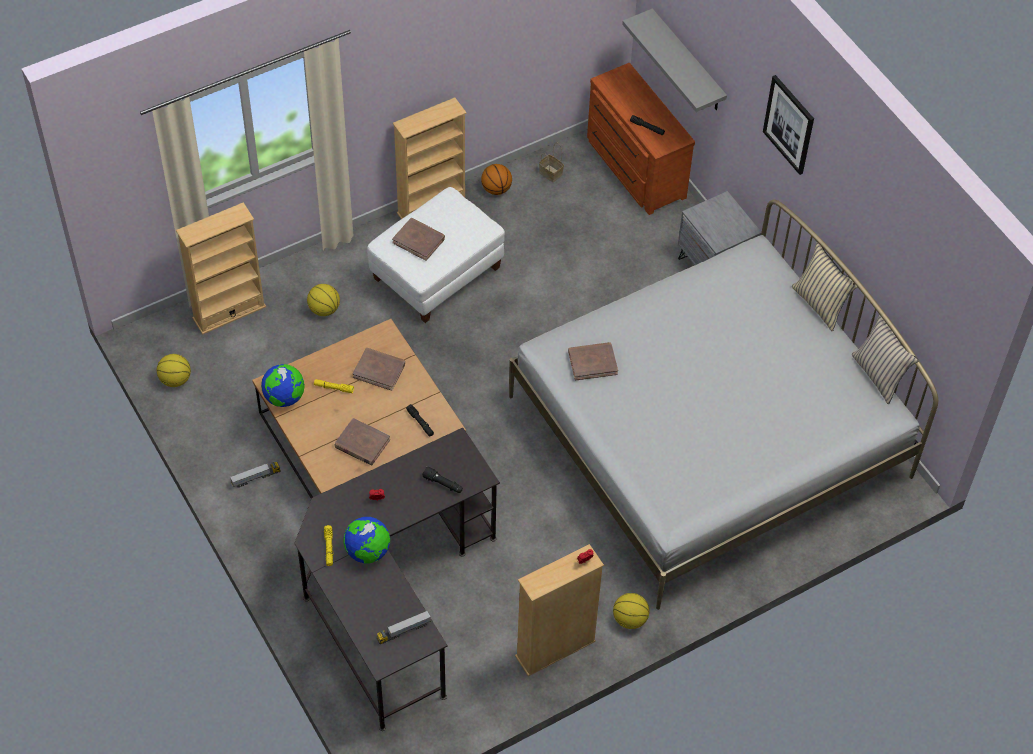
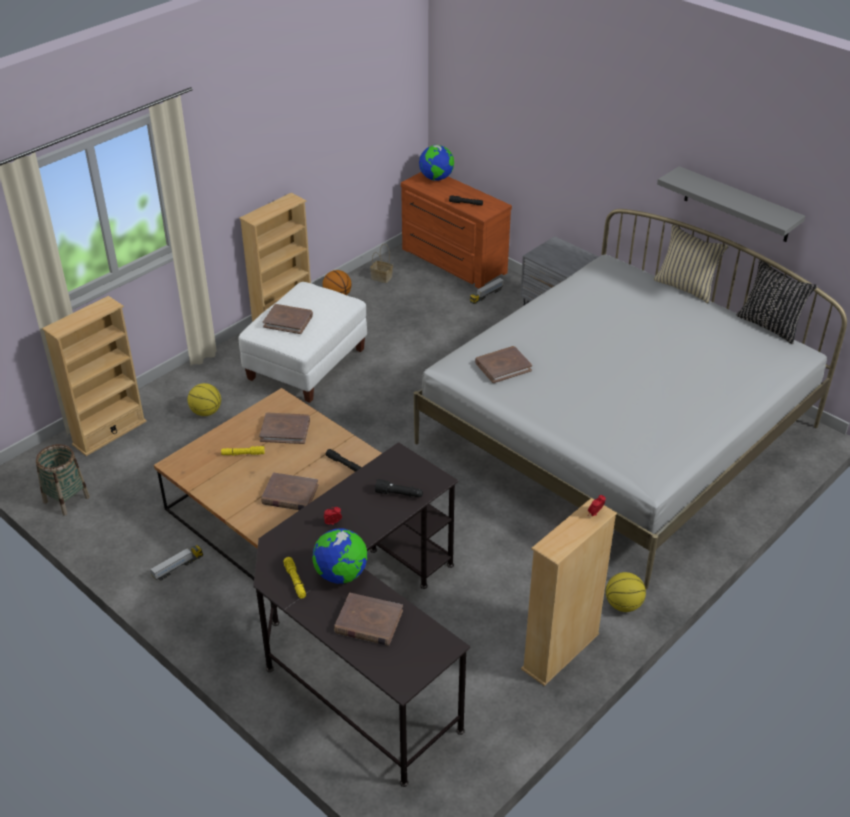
camera: 15 degrees left, 15 degrees down
(175, 380) = (66, 499): basketball -> basket
(284, 398) = (193, 473): globe -> globe (436, 178)
(375, 602) = (368, 622): none -> brown book
(403, 631) = (413, 643): toy truck -> toy truck (486, 295)
(687, 62) = (493, 129): grey shelf -> grey shelf (737, 205)
(789, 124) = (621, 120): picture -> none
(879, 375) = (770, 325): beige pillow -> black pillow

